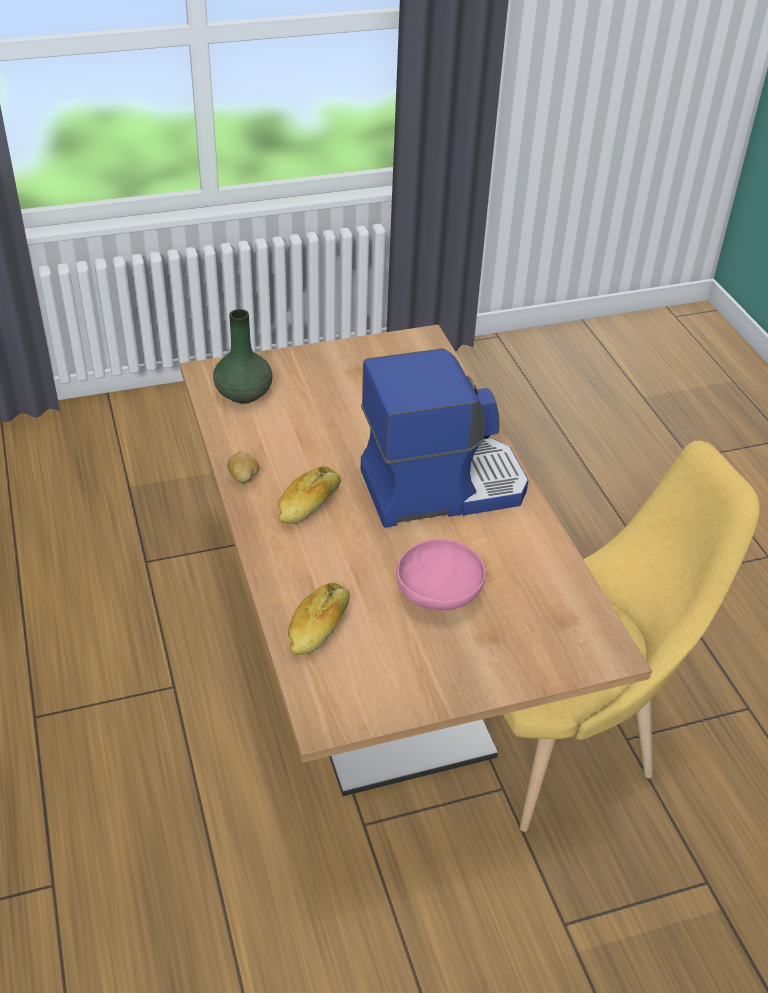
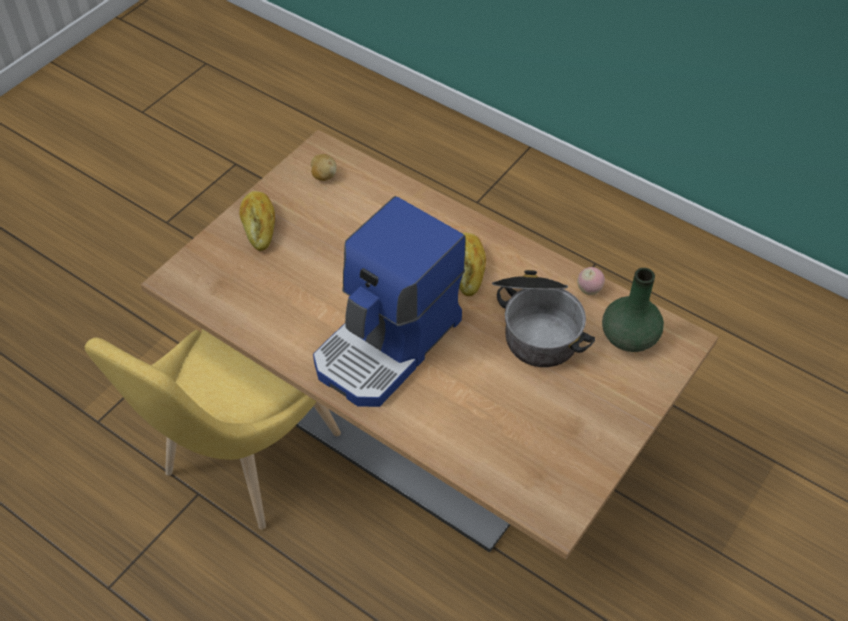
camera: 145 degrees right, 10 degrees up
(228, 436) = (589, 290): none -> apple
(243, 478) = (535, 262): potato -> potato (323, 176)
(305, 435) = (537, 327): none -> cooking pot
(319, 627) = (373, 193): bread -> bread (259, 226)
(439, 595) = (317, 255): pink bowl -> none

